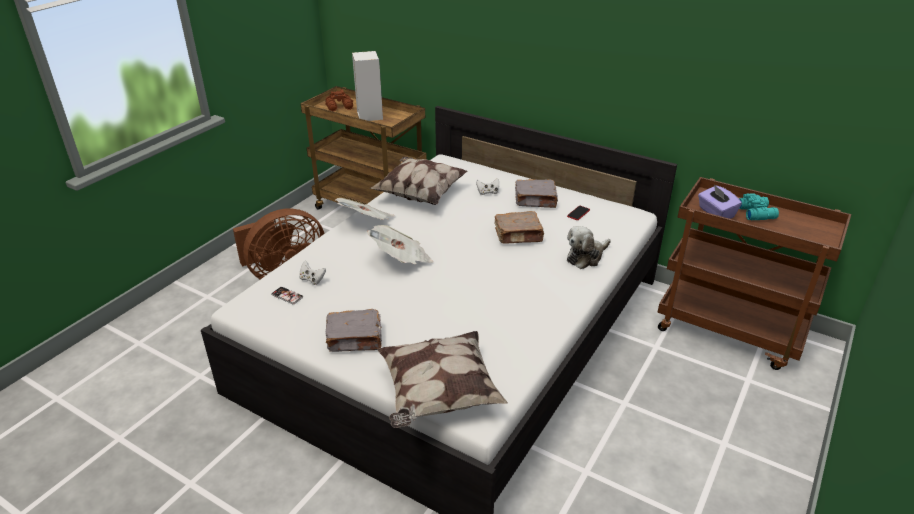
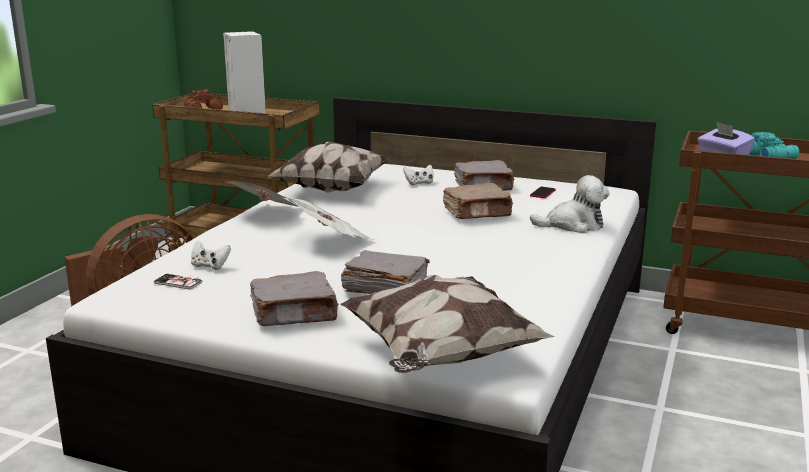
camera: 10 degrees left, 15 degrees down
(423, 318) = (384, 288): none -> grey book
(586, 257) = (573, 225): plush toy -> plush toy turned 135 degrees counterclockwise

